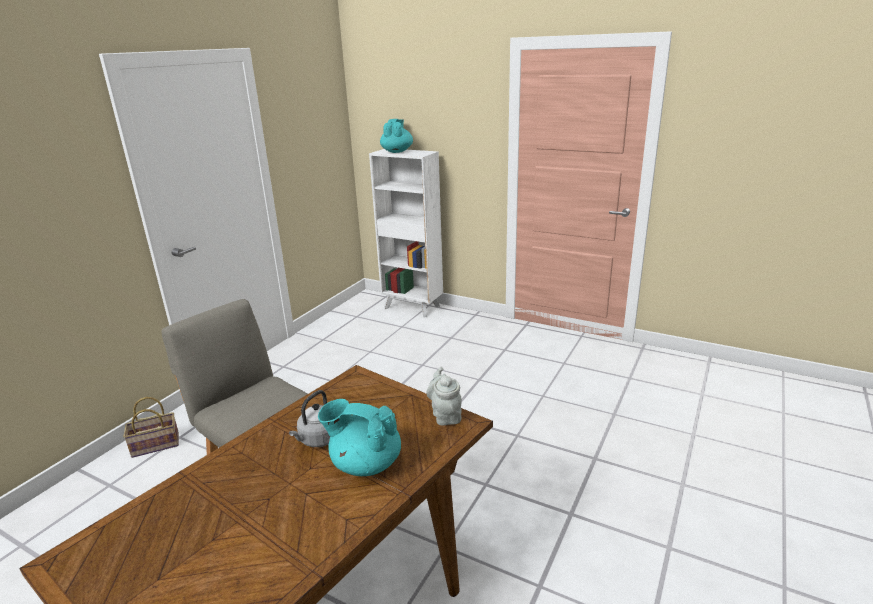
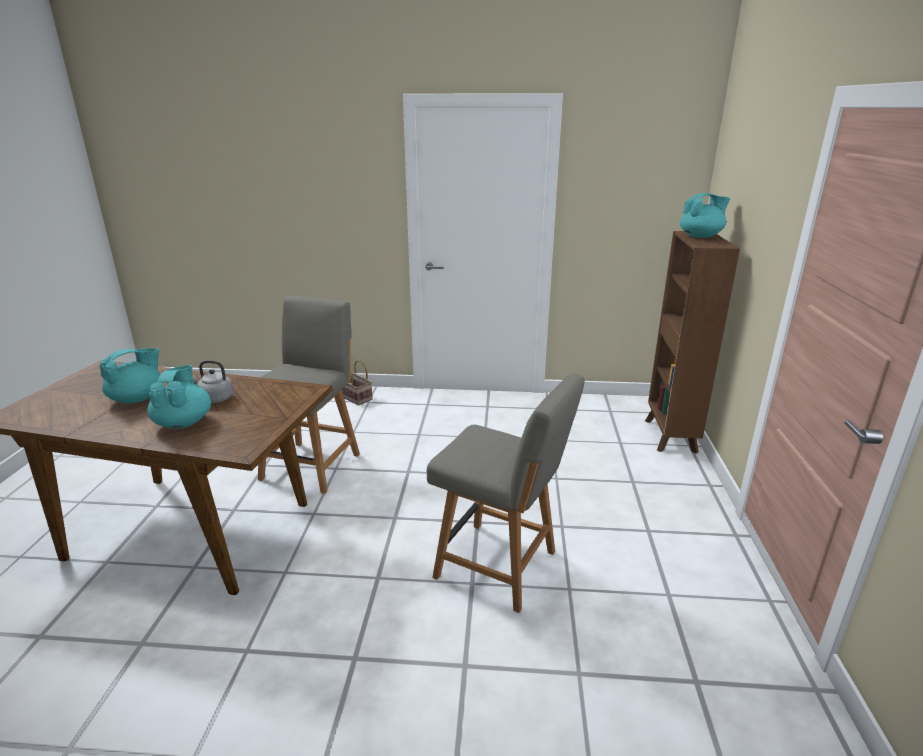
camera: 65 degrees right, 0 degrees up
(252, 508) = (137, 398): none -> turquoise teapot
(412, 307) = (670, 436): white bookcase -> brown bookcase
(445, 415) = (255, 440): grey teapot -> none
(506, 418) = (500, 566): none -> grey chair

